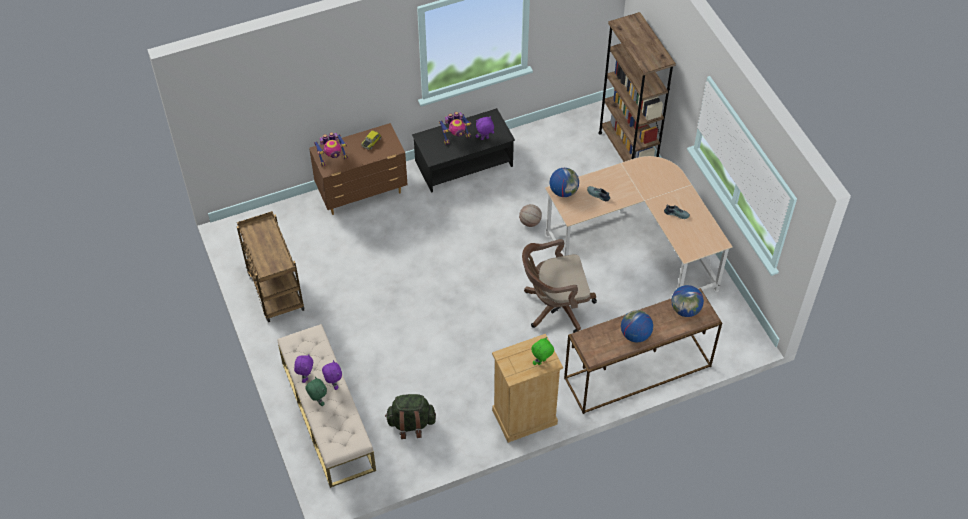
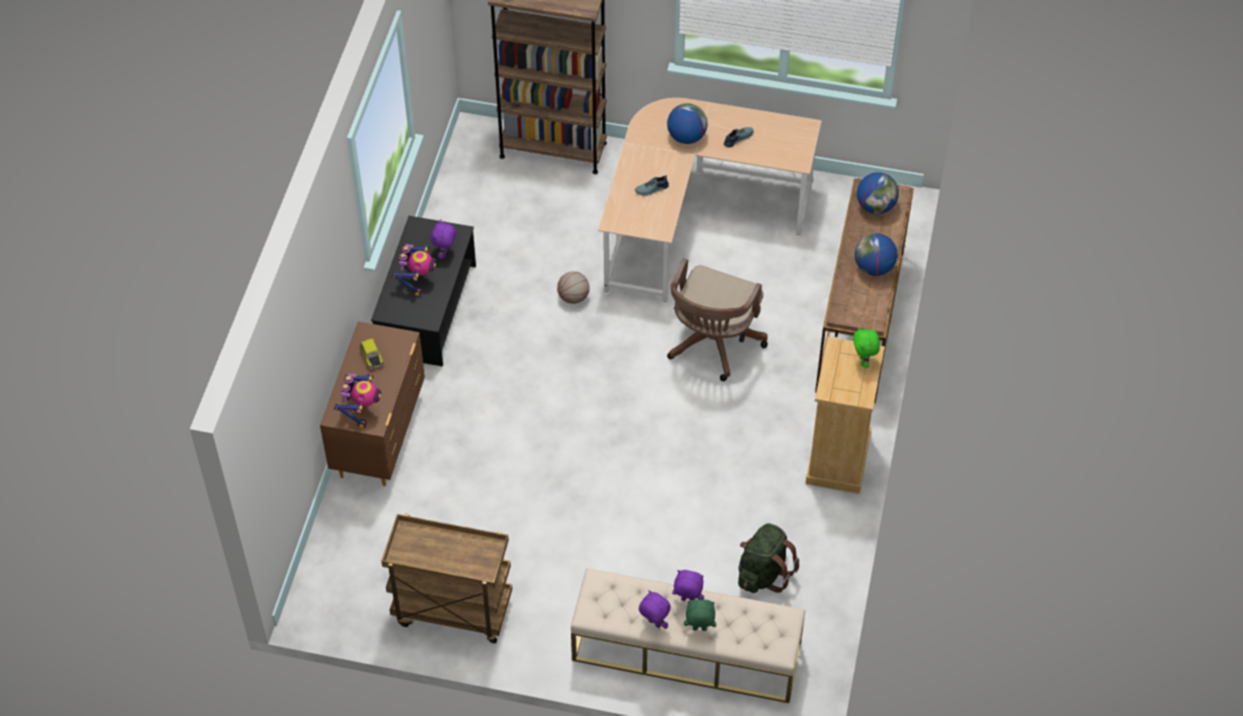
camera: 55 degrees left, 0 degrees up
(563, 191) = (619, 216): globe -> globe (686, 137)

